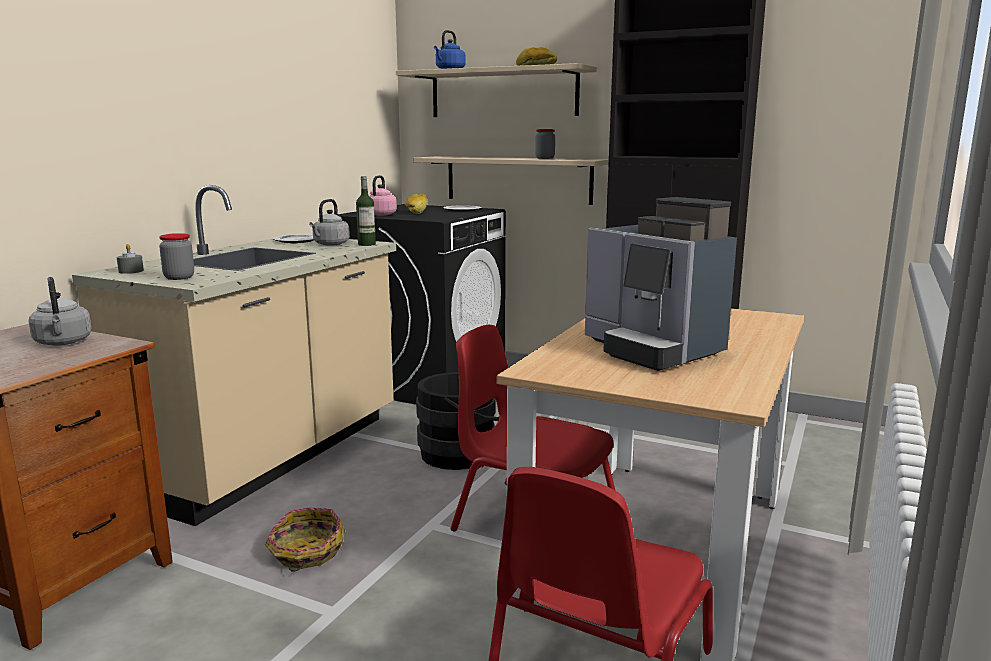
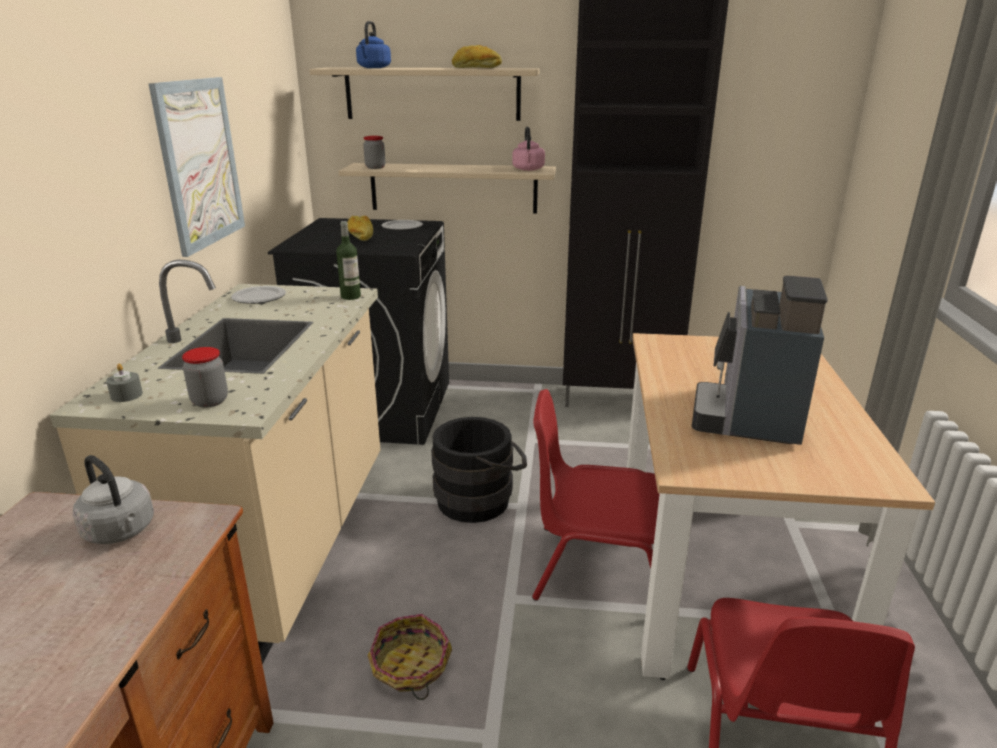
camera: 20 degrees left, 10 degrees up
(266, 128) = (200, 163): none -> picture
(330, 244) = (308, 301): grey kettle -> none
(380, 215) = (326, 246): pink kettle -> pink kettle (528, 169)
(545, 158) = (490, 168): jar -> jar (375, 167)
(652, 350) = (749, 416): coffee machine -> coffee machine turned 75 degrees clockwise

